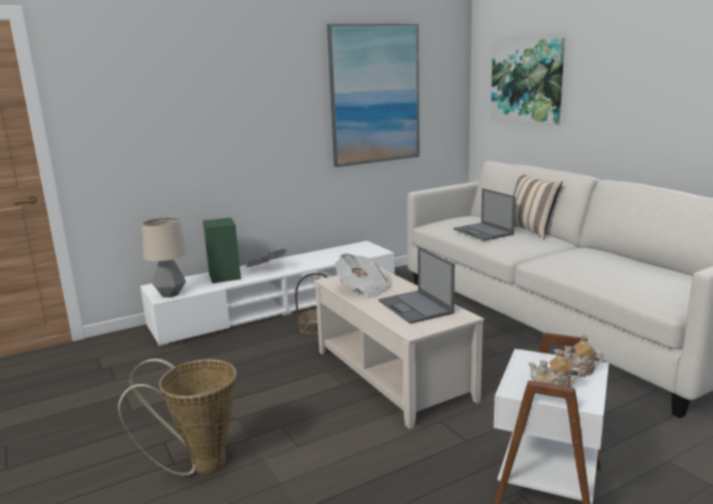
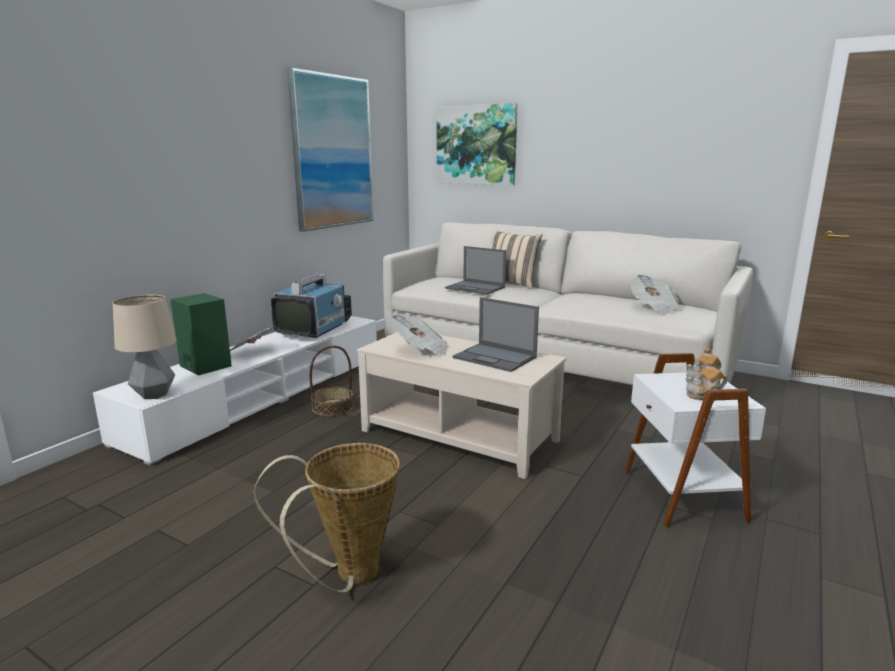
camera: 30 degrees left, 0 degrees up
(335, 255) = (315, 329): none -> television
(647, 277) = (653, 307): none -> newspaper

